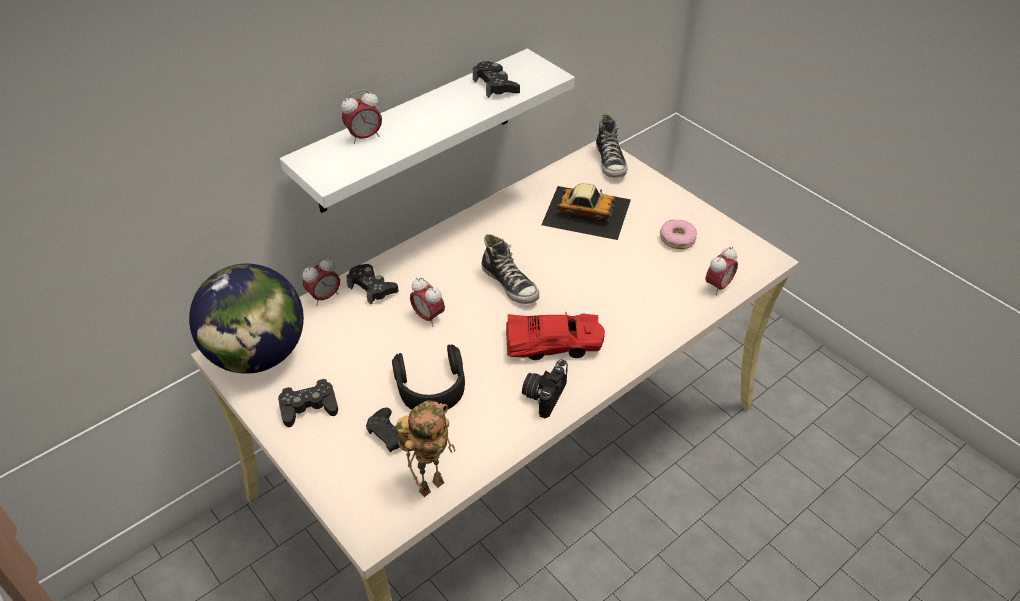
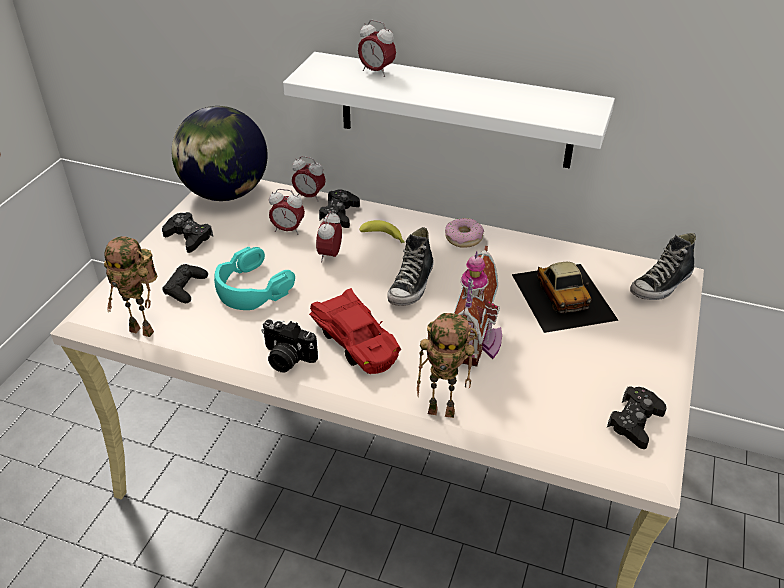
camera: 60 degrees right, 5 degrees down
(431, 386) = (251, 288): black headphones -> turquoise headphones
(433, 273) = (384, 237): none -> banana
(495, 85) = (527, 101): black game controller -> black game controller (635, 422)
(544, 395) = (286, 359): camera -> camera turned 150 degrees counterclockwise
(603, 278) = (476, 342): none -> toy house
(661, 326) = (443, 410): none -> toy robot
(677, 239) = (593, 378): donut -> donut (463, 238)
(718, 286) = (549, 437): alarm clock -> alarm clock (288, 230)

